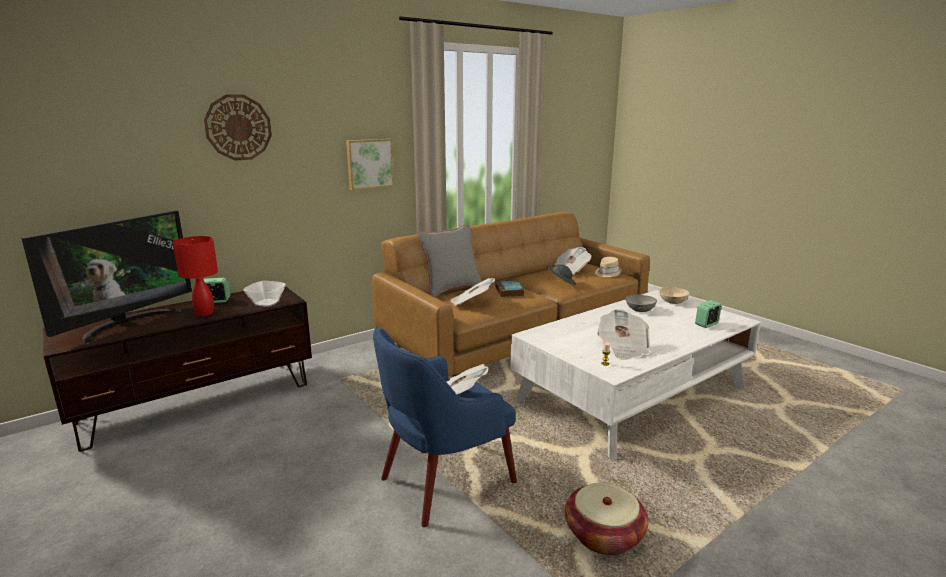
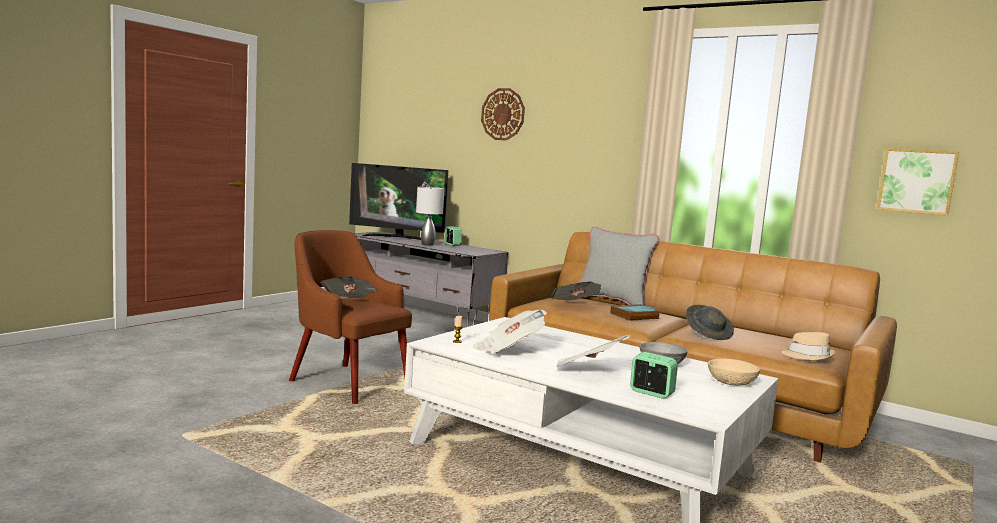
camera: 70 degrees right, 10 degrees down
(199, 402) = (419, 315): brown tv stand -> grey tv stand
(205, 313) = (427, 244): red table lamp -> grey table lamp
(266, 303) = (459, 251): bowl -> none
(369, 163) = (603, 157): picture -> picture (917, 181)
(444, 481) = (347, 382): blue armchair -> brown armchair
(570, 271) = (771, 339): newspaper -> newspaper (587, 371)
(603, 535) = (286, 437): basket -> none

